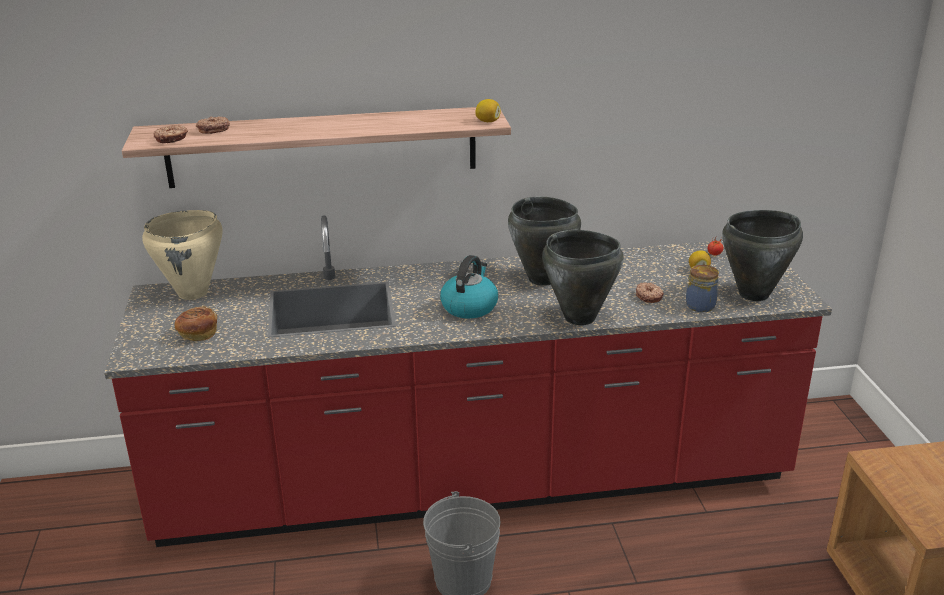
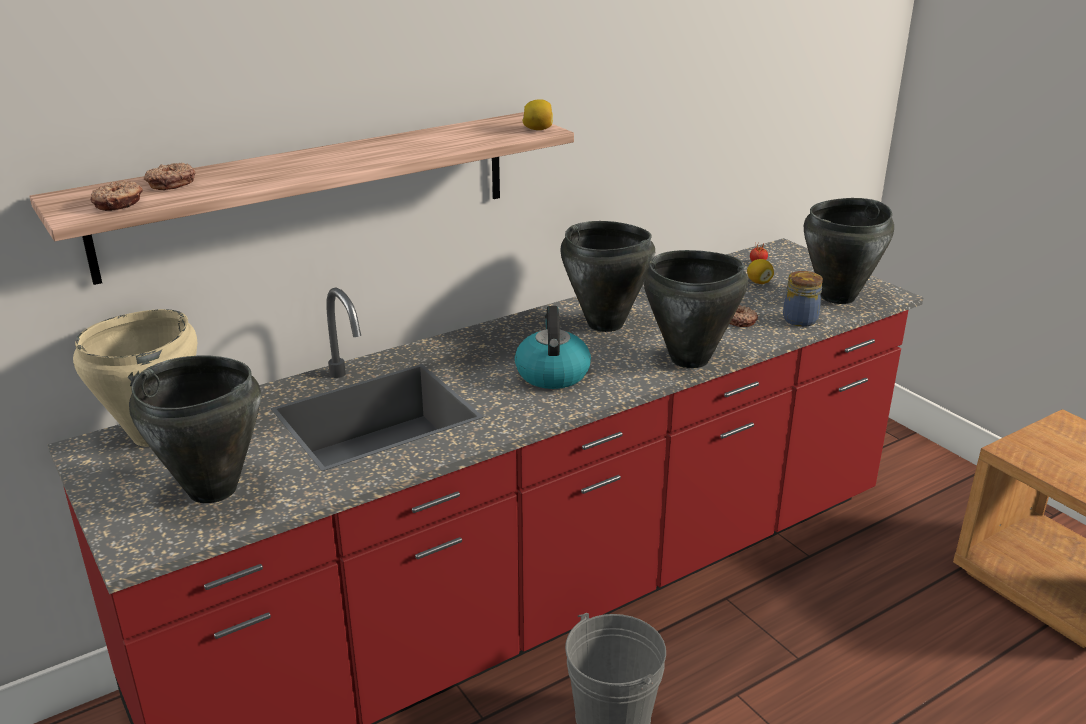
camera: 25 degrees left, 0 degrees up
(198, 333) = (213, 490): bread -> black cooking pot

